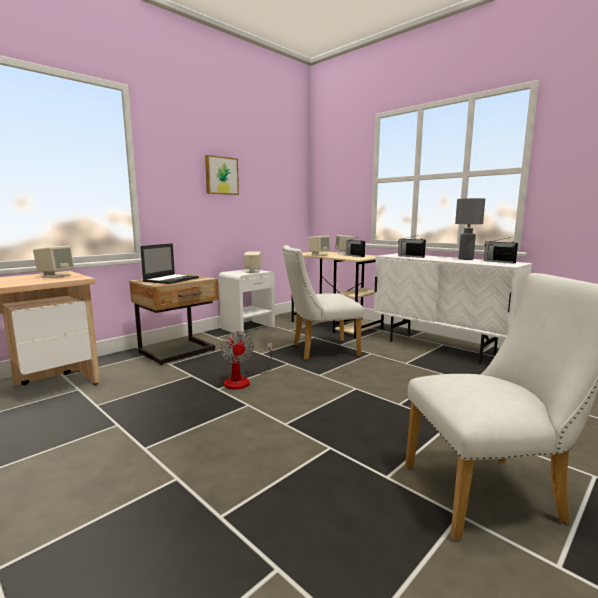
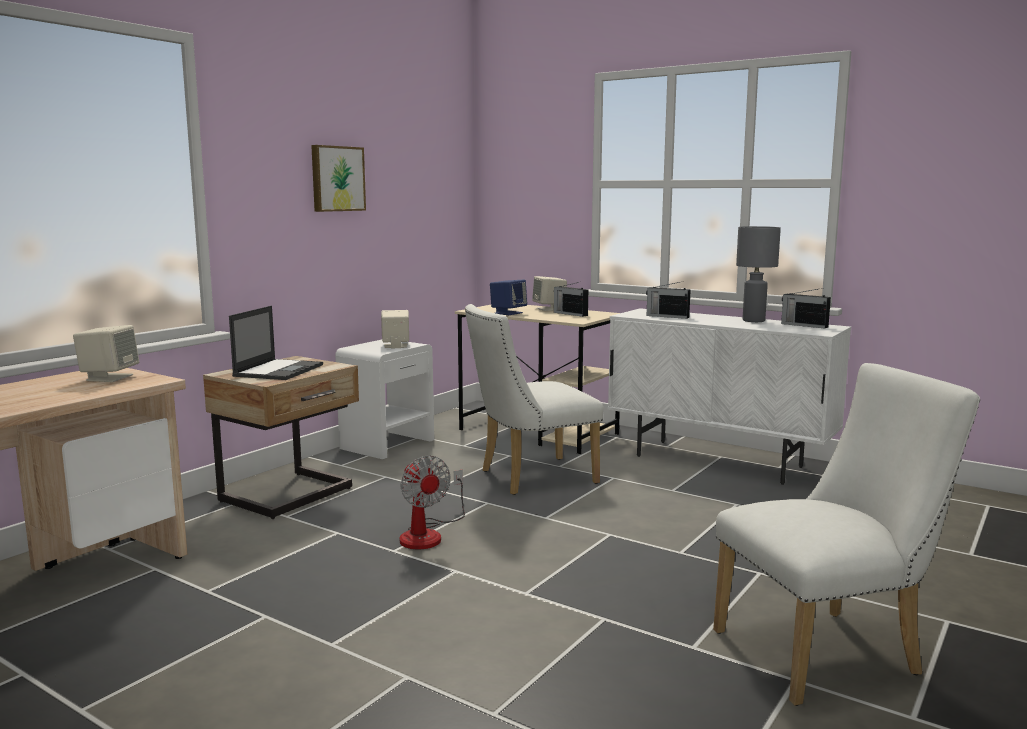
camera: 10 degrees left, 0 degrees up
(319, 255) = (508, 313): beige speaker -> blue speaker

